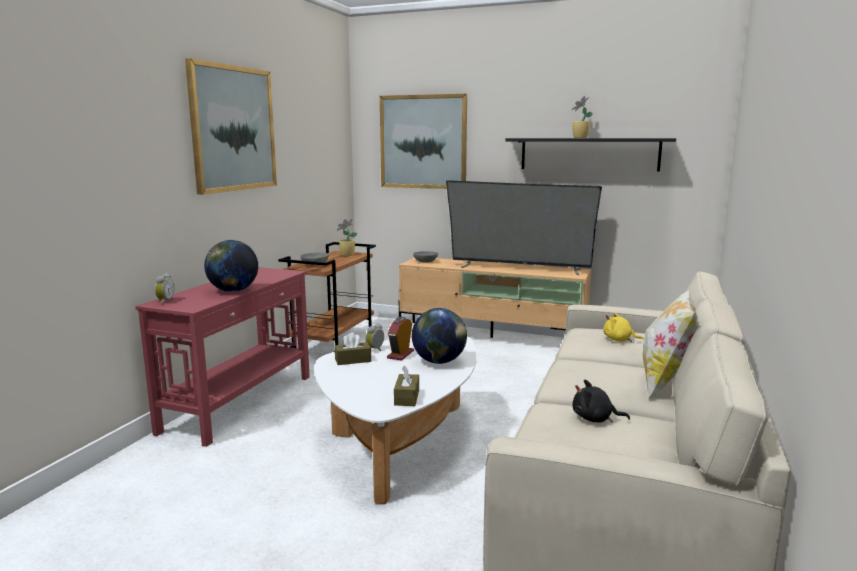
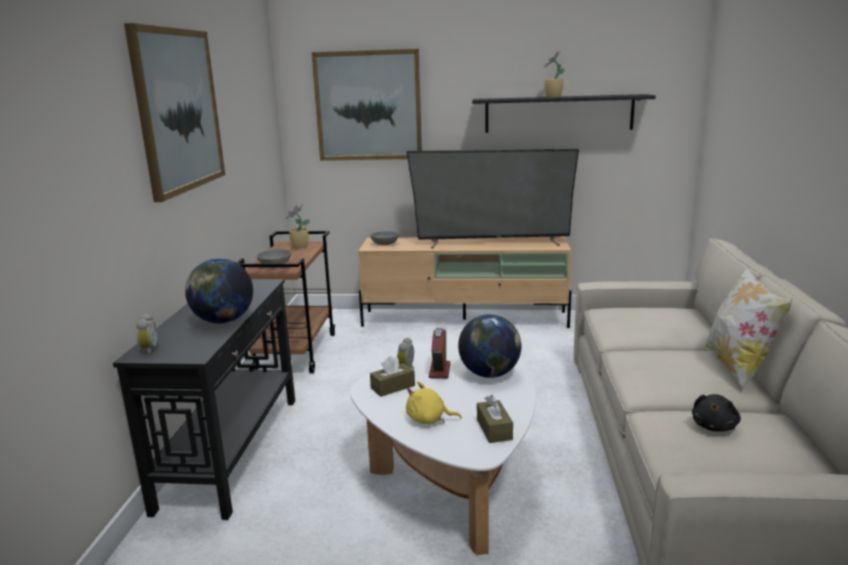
camera: 15 degrees left, 5 degrees up
(240, 402) = (233, 449): red console table -> black console table
(595, 419) = (714, 426): black plush toy -> black plush toy turned 60 degrees counterclockwise
(619, 340) = (652, 320): yellow plush toy -> yellow plush toy (429, 419)

